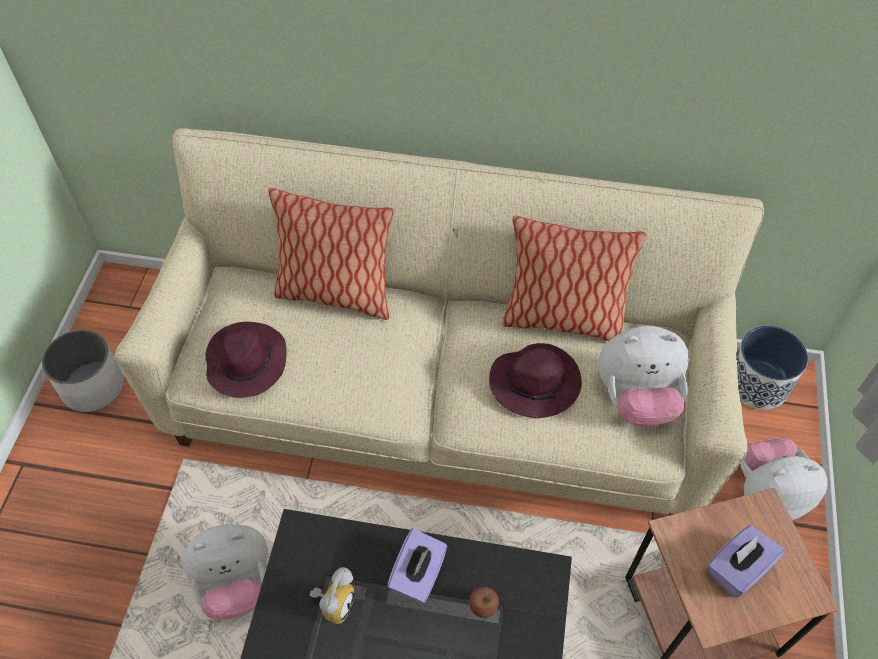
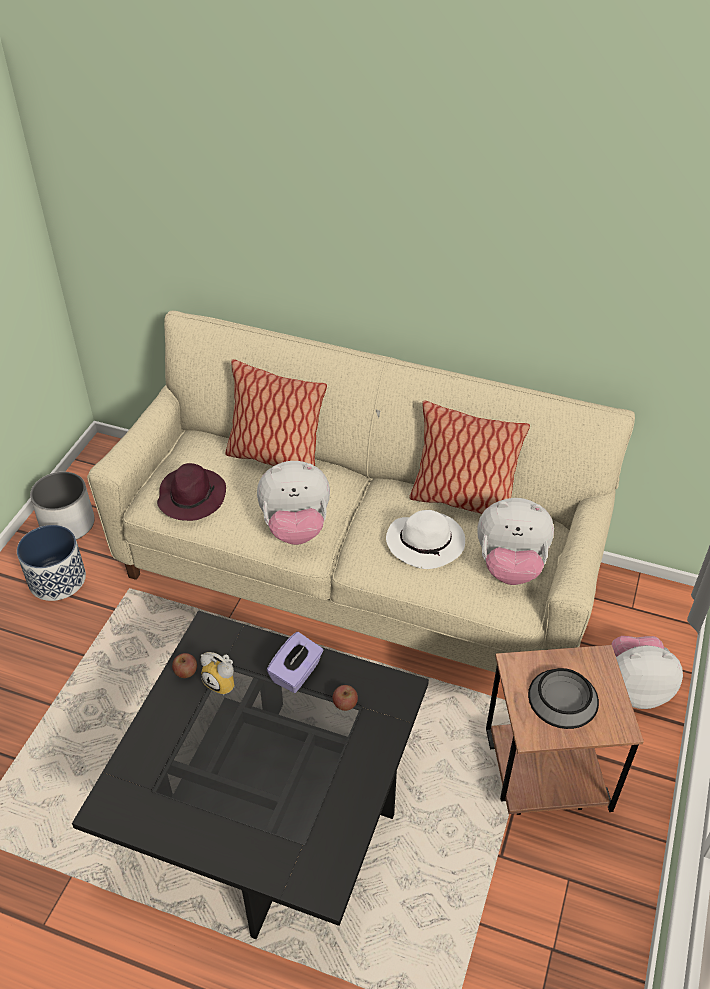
camera: 10 degrees right, 10 degrees down
(235, 583) = (151, 688): plush toy -> plush toy (295, 528)
(286, 595) = (186, 671): none -> apple
(334, 602) = (223, 682): alarm clock -> alarm clock turned 90 degrees clockwise
(536, 382) = (426, 543): purple hat -> white hat
(737, 568) = (563, 698): purple tissue box -> bowl
(757, 383) = (646, 599): planter -> planter (58, 580)

